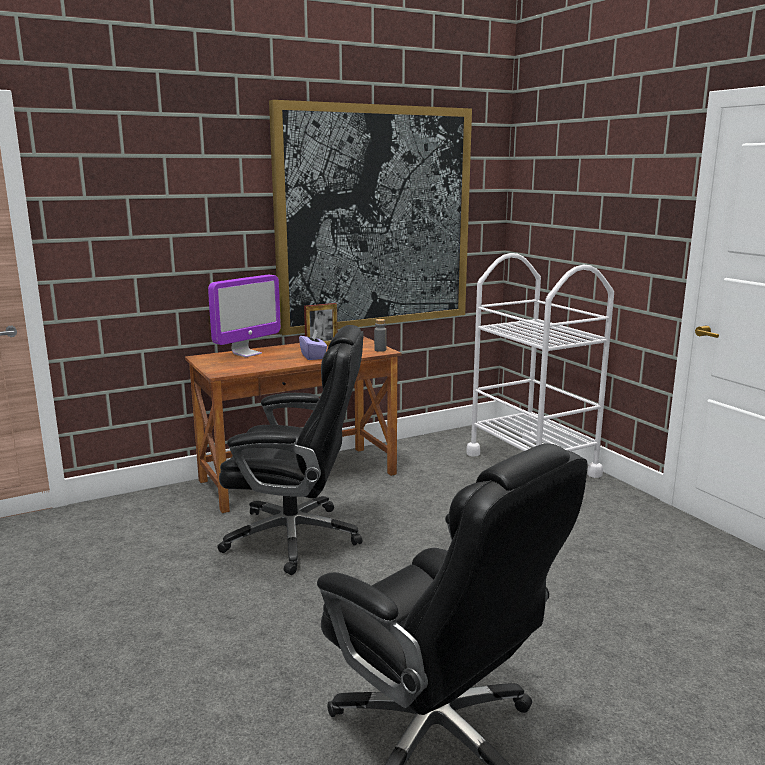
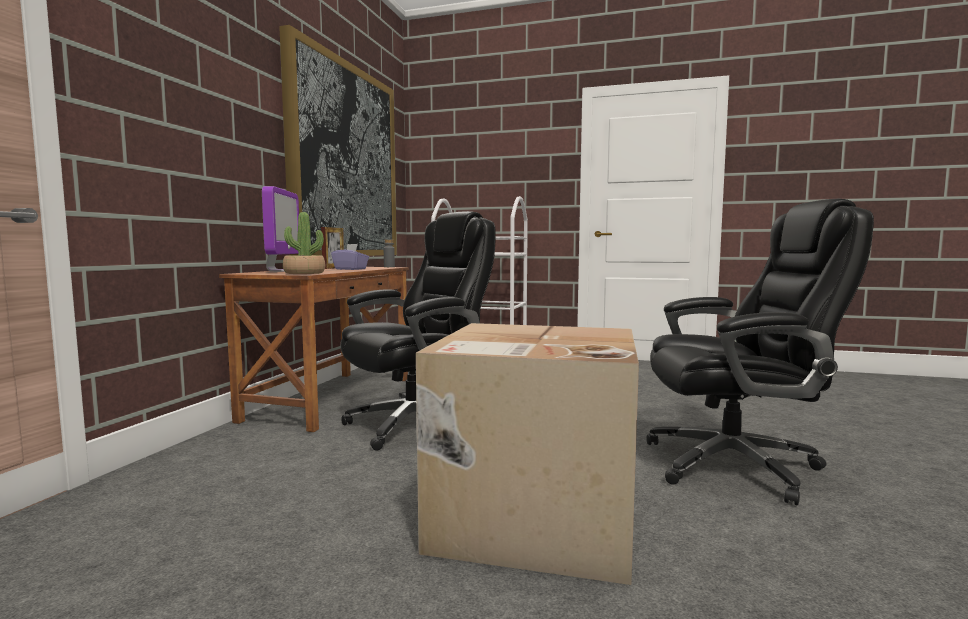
camera: 45 degrees left, 10 degrees down
(180, 673) = (531, 517): none -> cardboard box
(230, 369) = (304, 273): none -> potted plant

